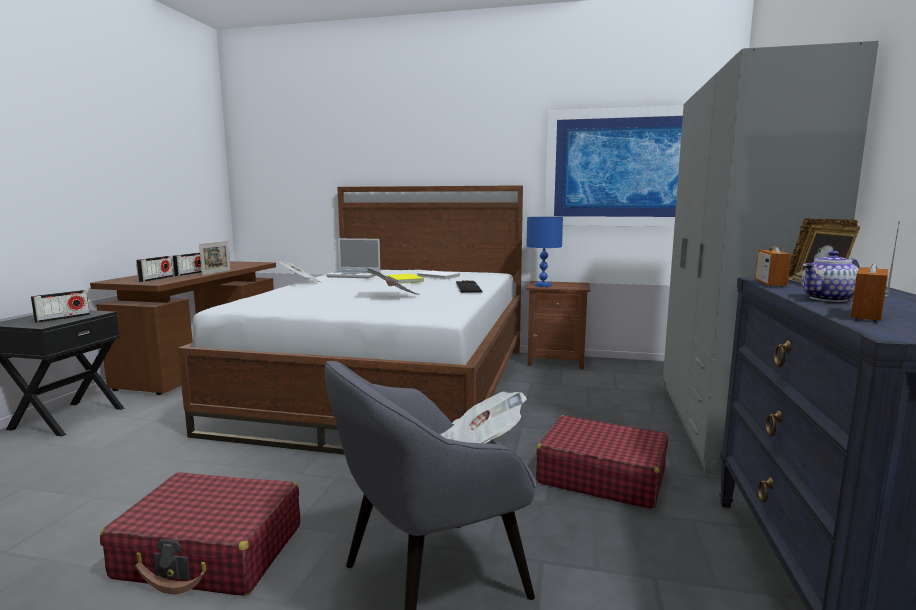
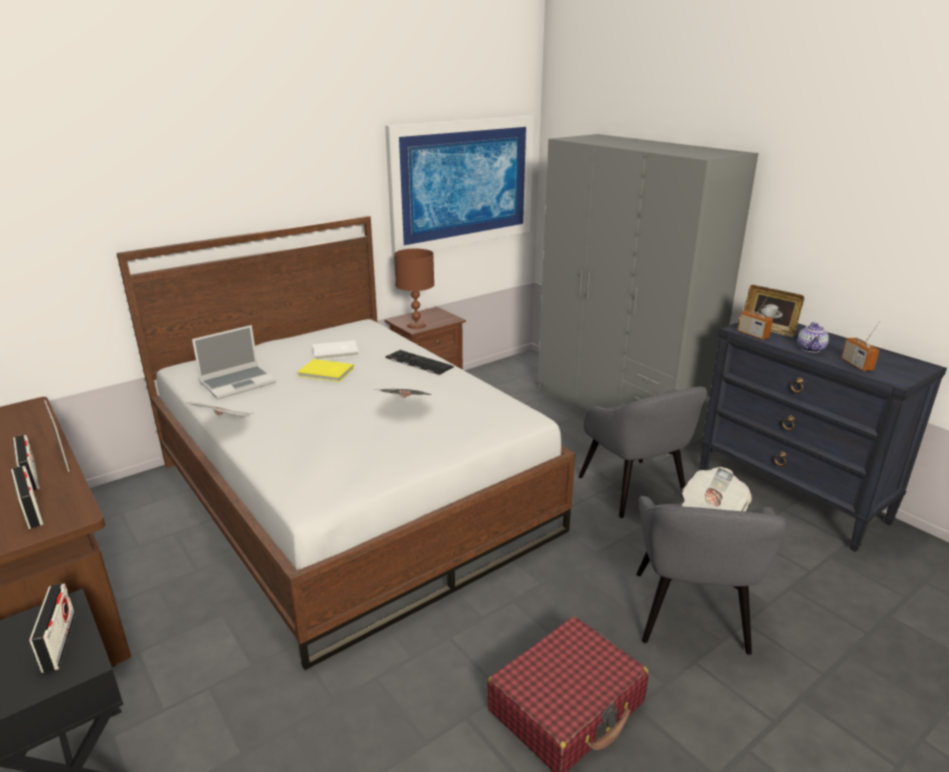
camera: 50 degrees left, 15 degrees up
(543, 285) = (416, 325): blue table lamp -> brown table lamp
(601, 476) = (633, 489): red suitcase -> grey armchair

